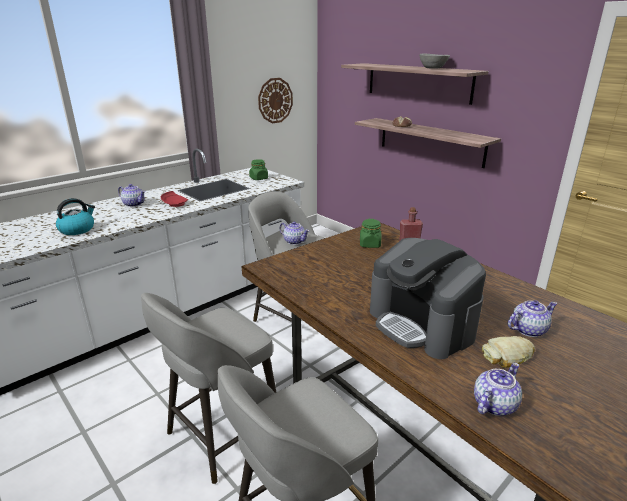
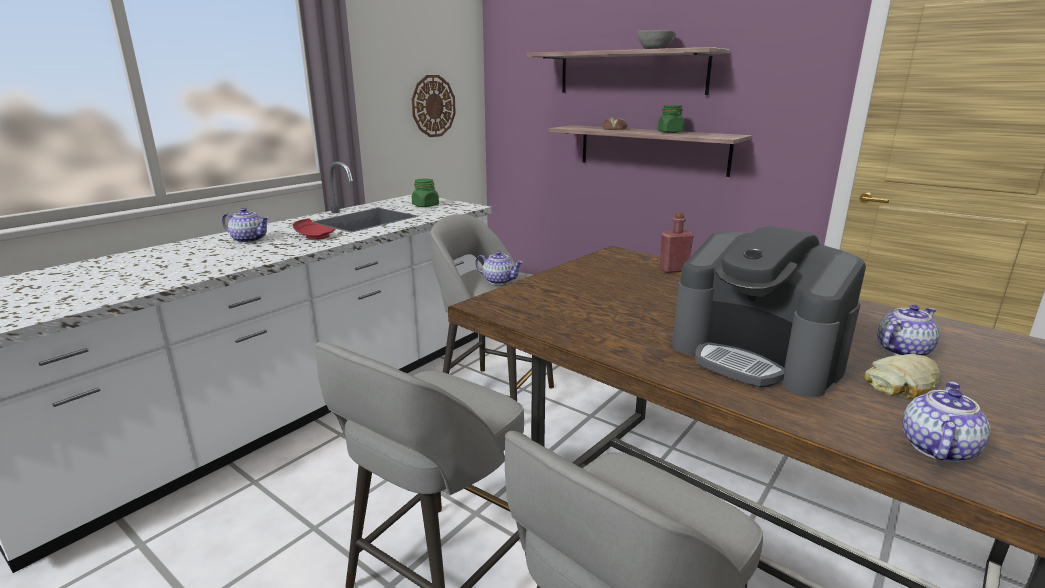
camera: 10 degrees left, 5 degrees down
(77, 229) = (165, 273): kettle -> none
(370, 244) = (620, 271): green jar -> green jar (670, 132)

